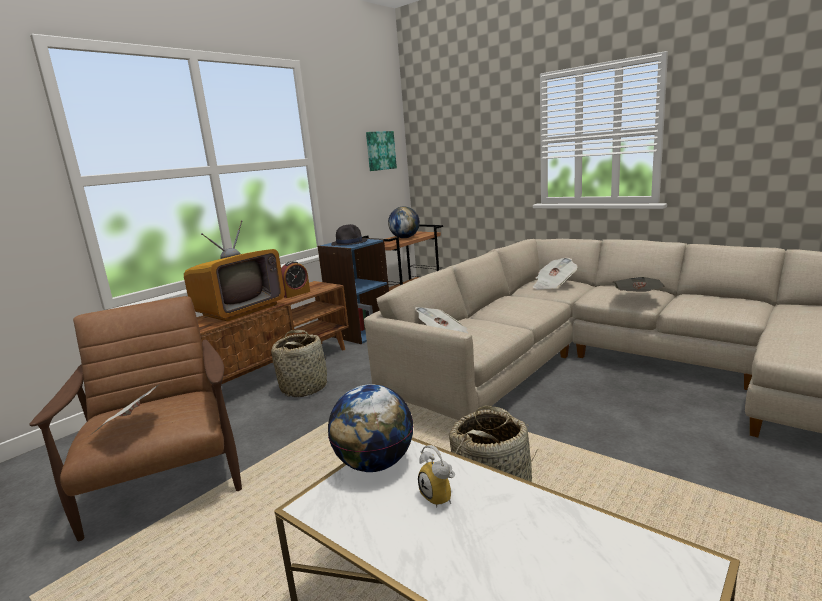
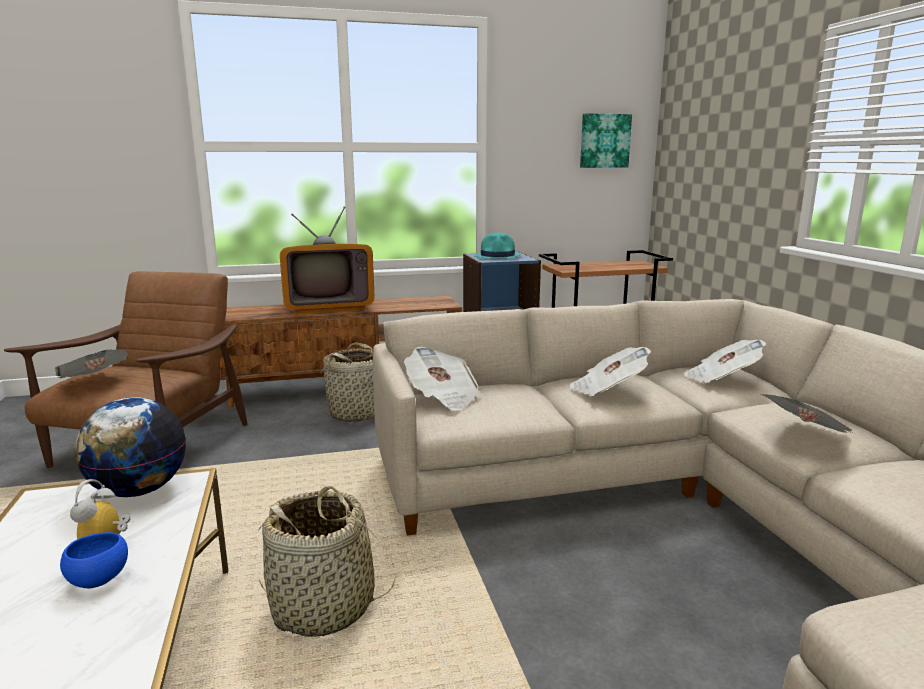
camera: 35 degrees right, 0 degrees up
(296, 294) = (402, 304): alarm clock -> none
(349, 242) = (498, 256): black hat -> turquoise hat
(405, 238) = (607, 266): globe -> none
(483, 511) = (99, 580): none -> blue bowl
(518, 306) = (607, 390): none -> newspaper

